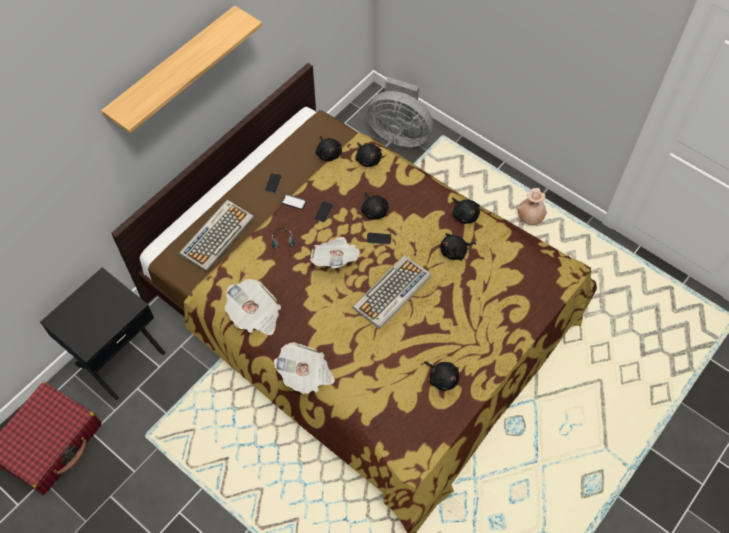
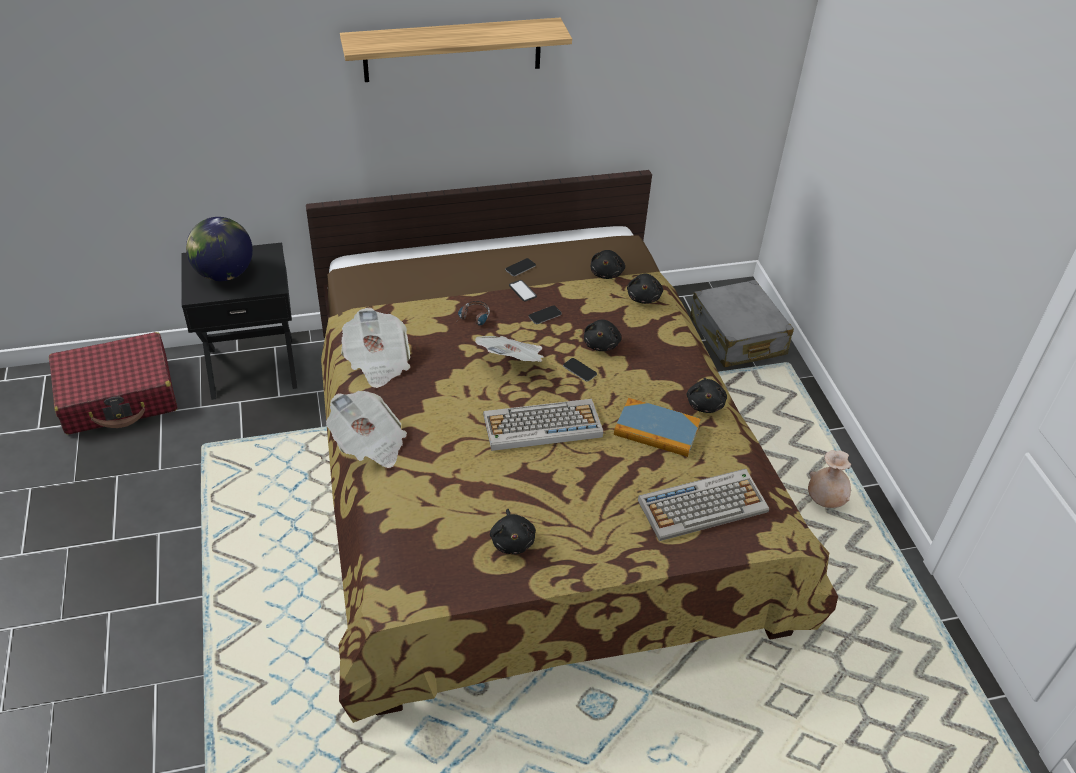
camera: 35 degrees right, 15 degrees down
(90, 318) = (224, 274): none -> globe
(217, 235) = (416, 278): keyboard -> keyboard (703, 505)
(399, 134) = (737, 336): grey fan -> grey suitcase
(455, 251) = (656, 430): black plush toy -> book

